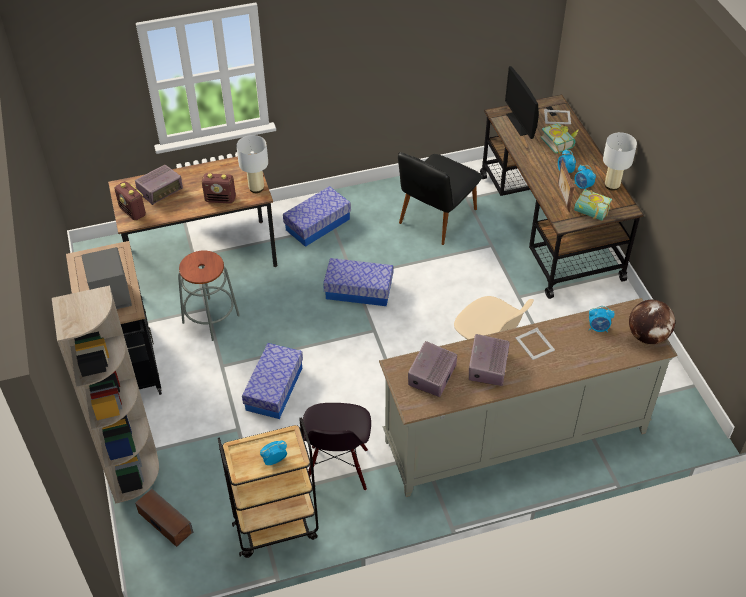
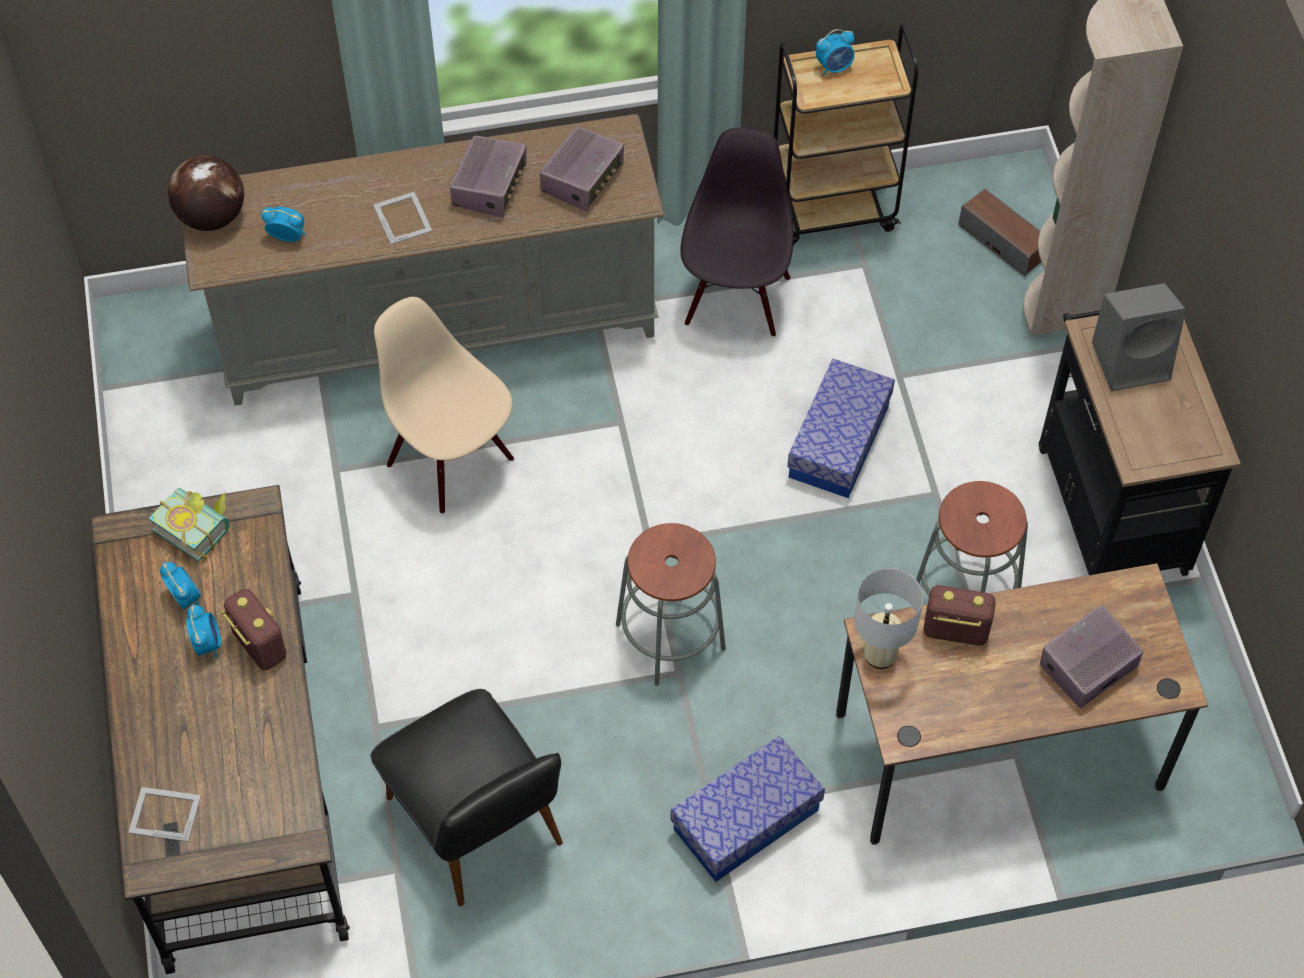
camera: 175 degrees left, 10 degrees up
(133, 212) = (1136, 612): radio -> radio (259, 644)
(359, 290) = (670, 636): storage box -> grey stool
(437, 216) = (474, 820): black chair -> black chair turned 105 degrees clockwise
(520, 123) = (258, 803): monitor -> none
(560, 143) = (188, 730): book -> none
(562, 198) = (237, 572): picture frame -> none
(612, 185) = (122, 595): white table lamp -> none

